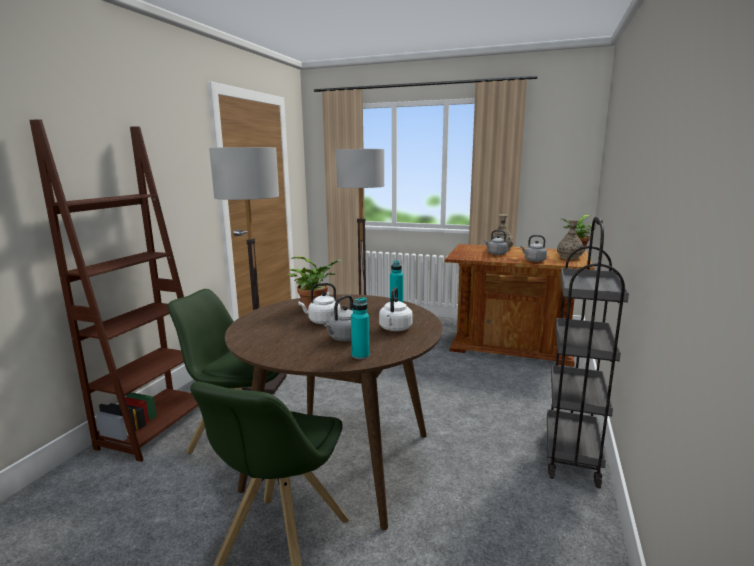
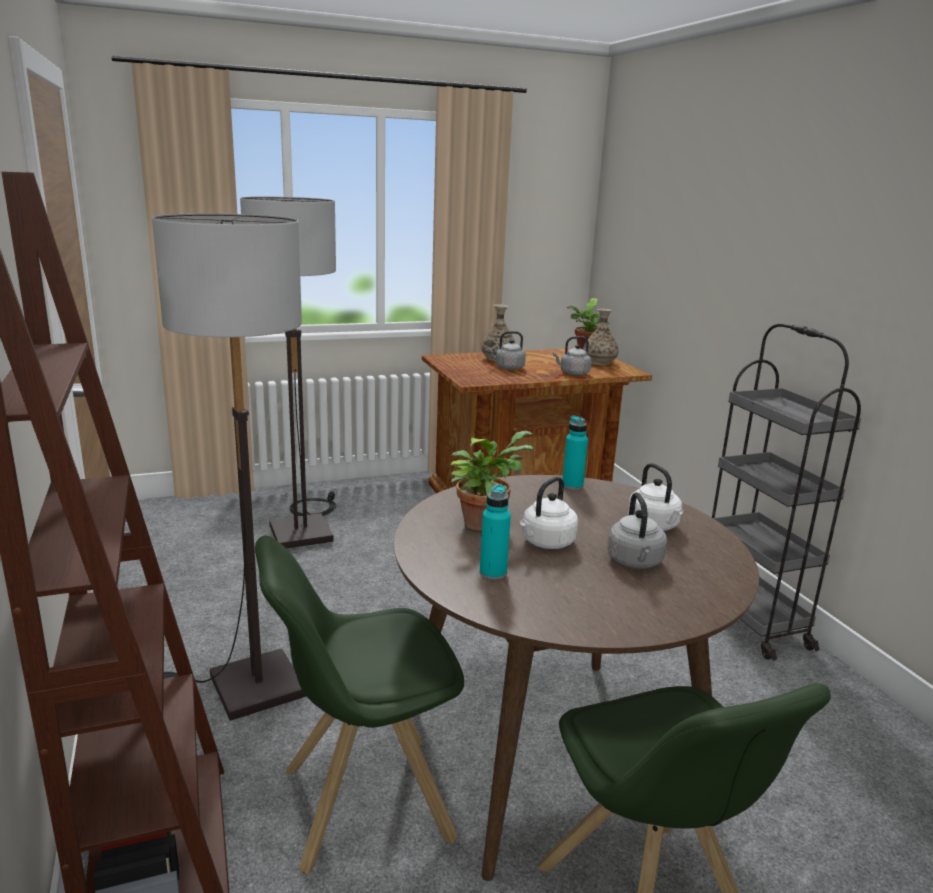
camera: 40 degrees left, 5 degrees up
(360, 356) = (710, 582): turquoise bottle -> turquoise bottle (493, 573)

